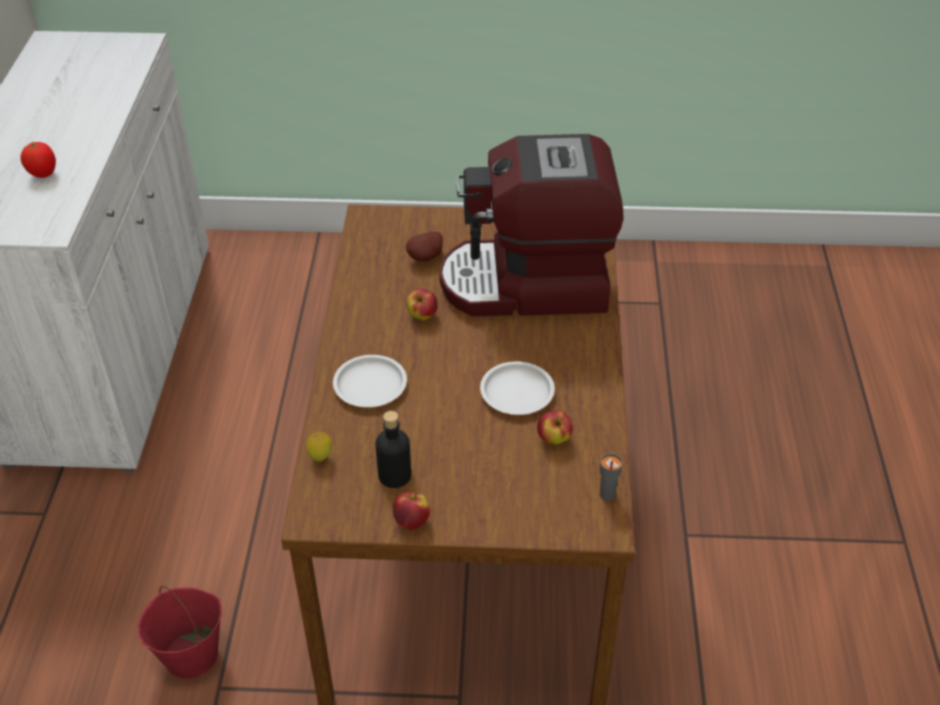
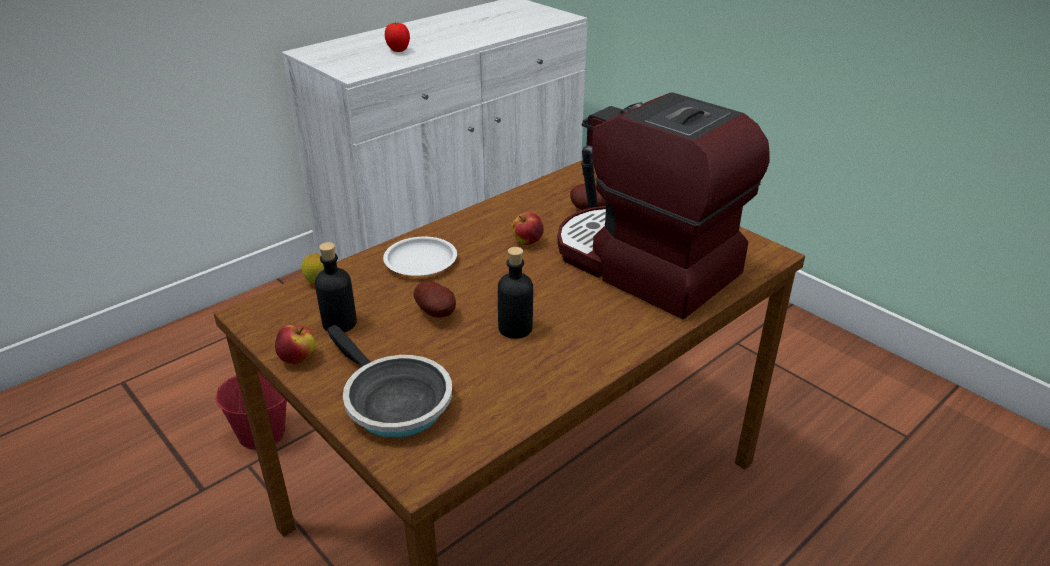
camera: 45 degrees right, 10 degrees down
(451, 418) = (437, 314): none -> potato
(517, 392) = (515, 328): white plate -> black bottle
(522, 500) = (392, 402): none -> frying pan
(554, 439) = (489, 378): apple -> none
(607, 495) = (462, 449): grey cup -> none

